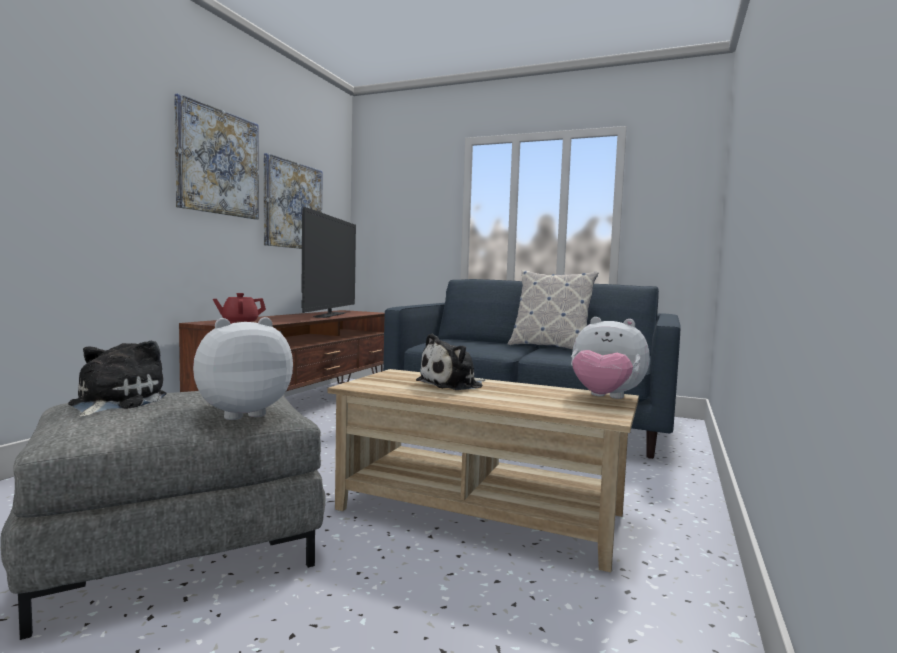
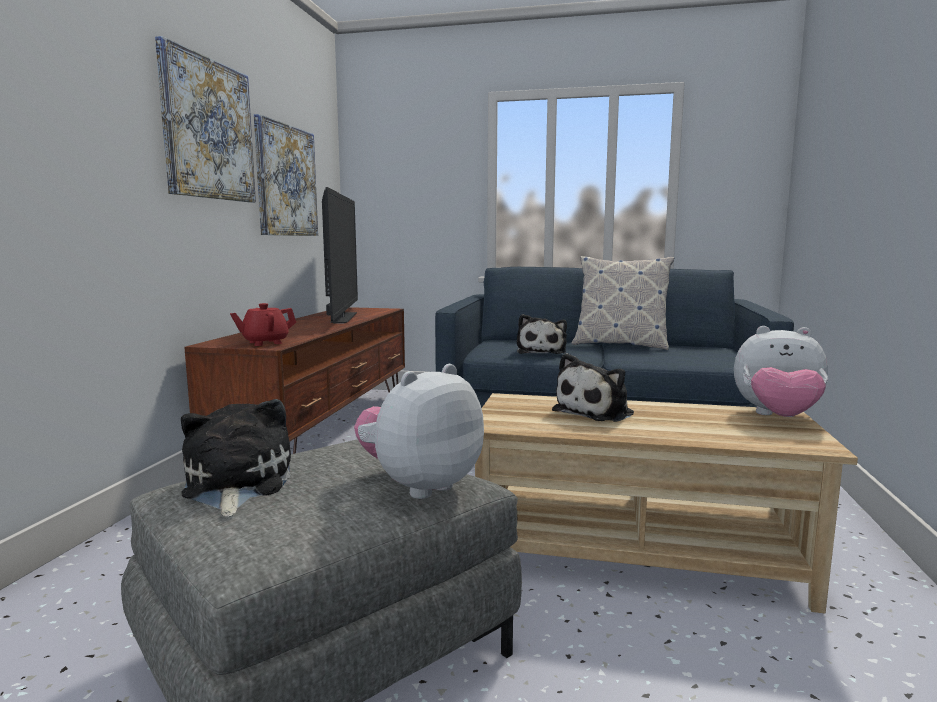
camera: 10 degrees left, 5 degrees up
(473, 347) = (541, 351): none -> plush toy

